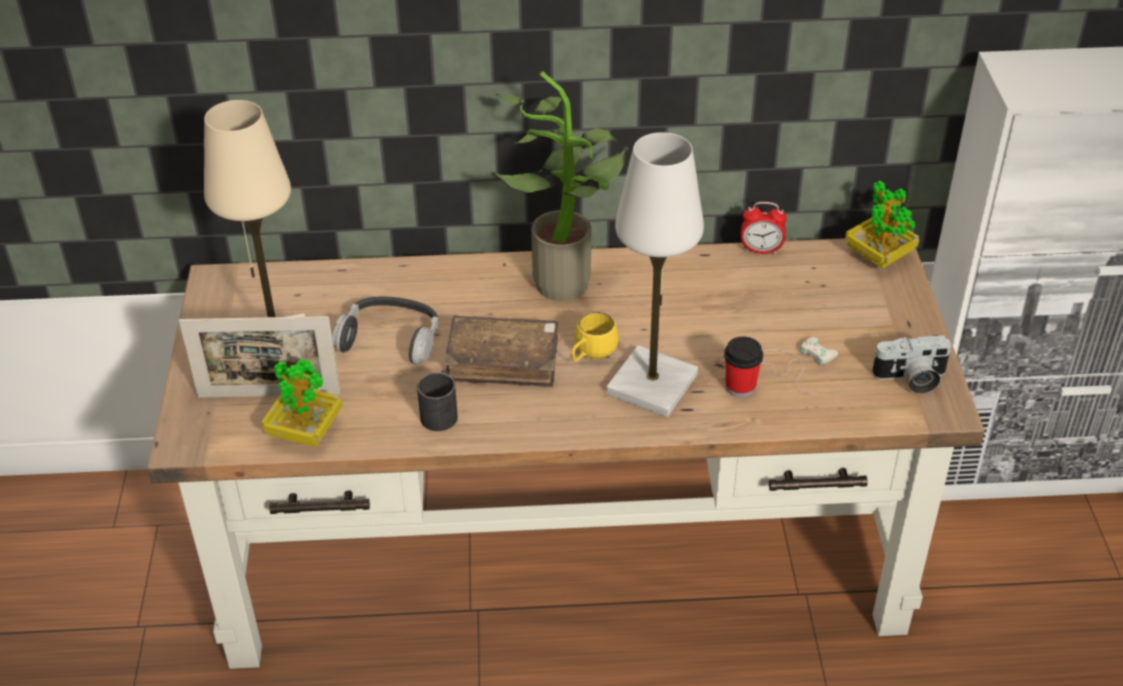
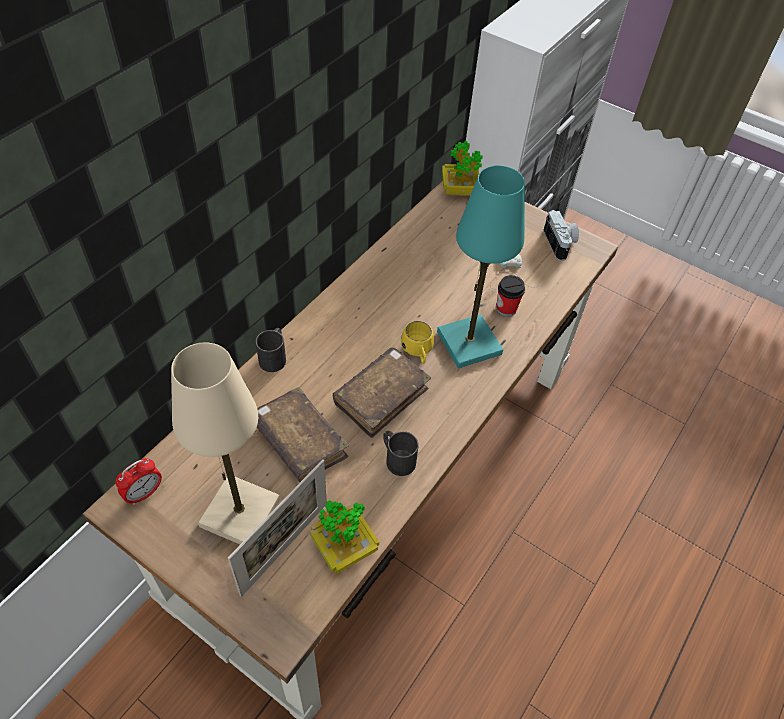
camera: 55 degrees left, 10 degrees up
(390, 339) = (299, 441): headphones -> brown book
(469, 267) = (274, 356): none -> black mug
(566, 279) = (338, 319): potted plant -> none
(652, 384) = (468, 343): white table lamp -> turquoise table lamp
(761, 250) = (406, 226): alarm clock -> alarm clock (144, 493)
(911, 379) = (560, 244): camera -> camera turned 45 degrees counterclockwise

